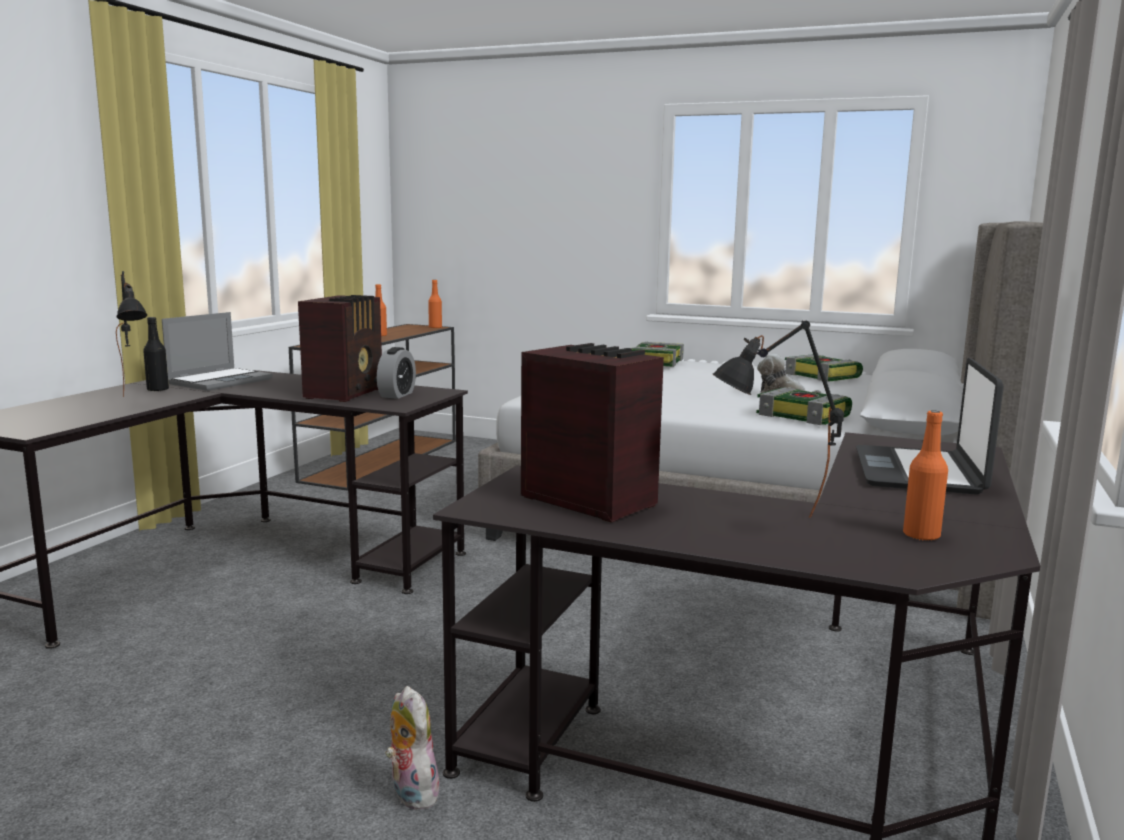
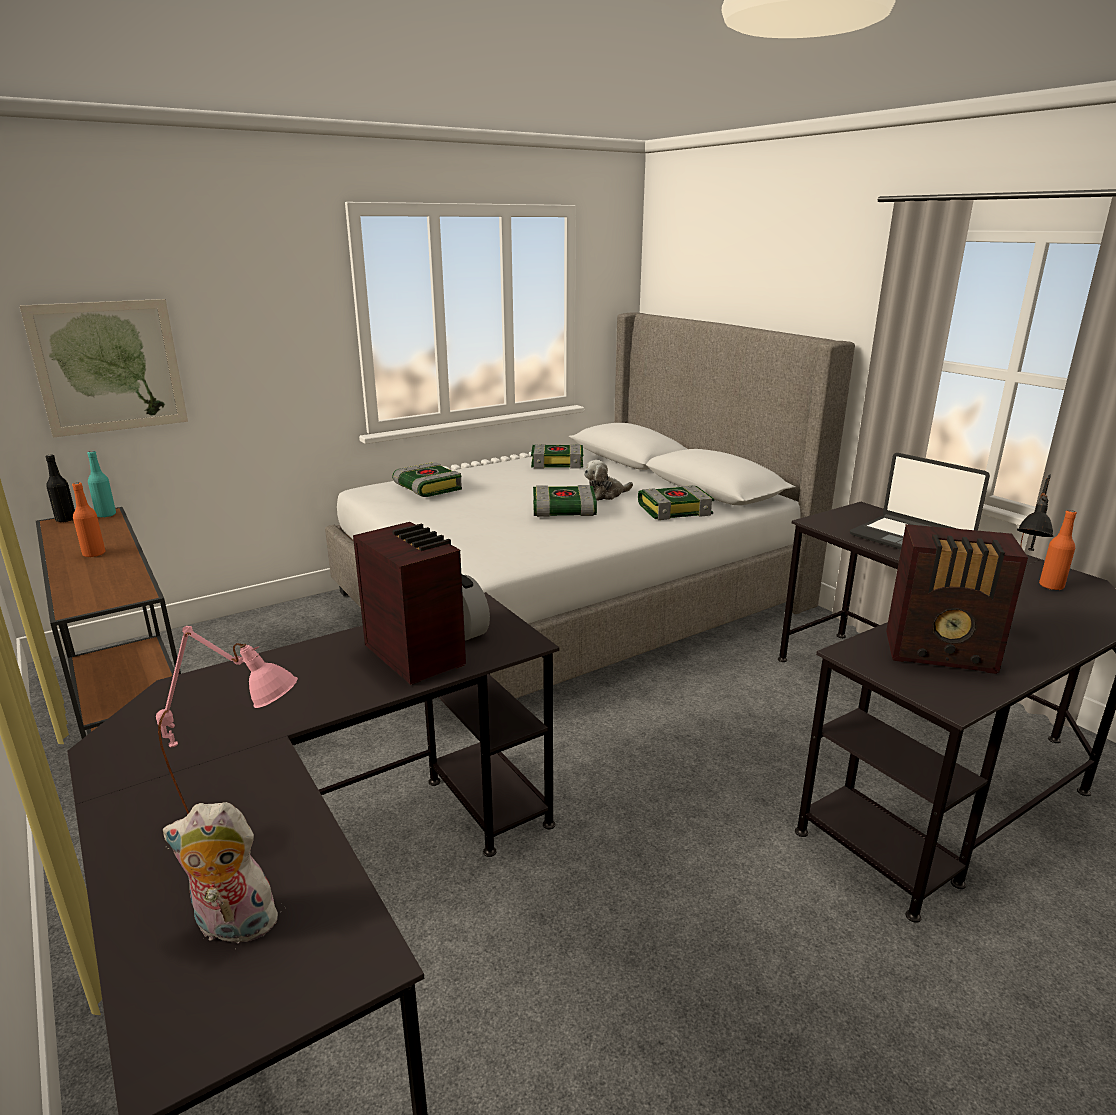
camera: 55 degrees left, 10 degrees up
(137, 401) = (248, 817): black table lamp -> pink table lamp
(158, 390) = (184, 785): black bottle -> black bottle (66, 519)
(220, 381) = (202, 721): laptop -> none
(410, 793) = (936, 950): plush toy -> plush toy (232, 927)
(435, 327) = (106, 515): orange bottle -> turquoise bottle
(476, 228) = (109, 367): none -> picture
(588, 500) = (942, 654): radio -> radio turned 150 degrees counterclockwise
(705, 393) = (563, 511): none -> book

